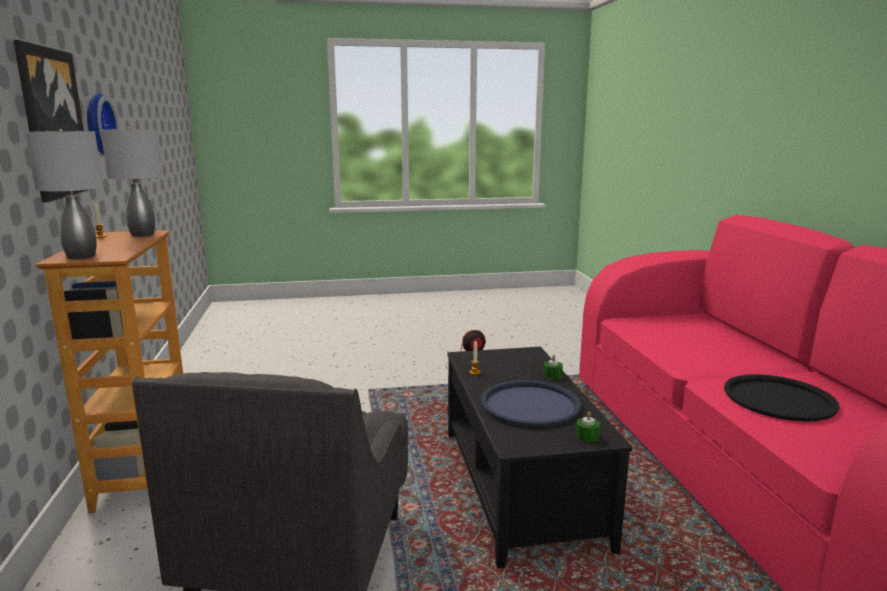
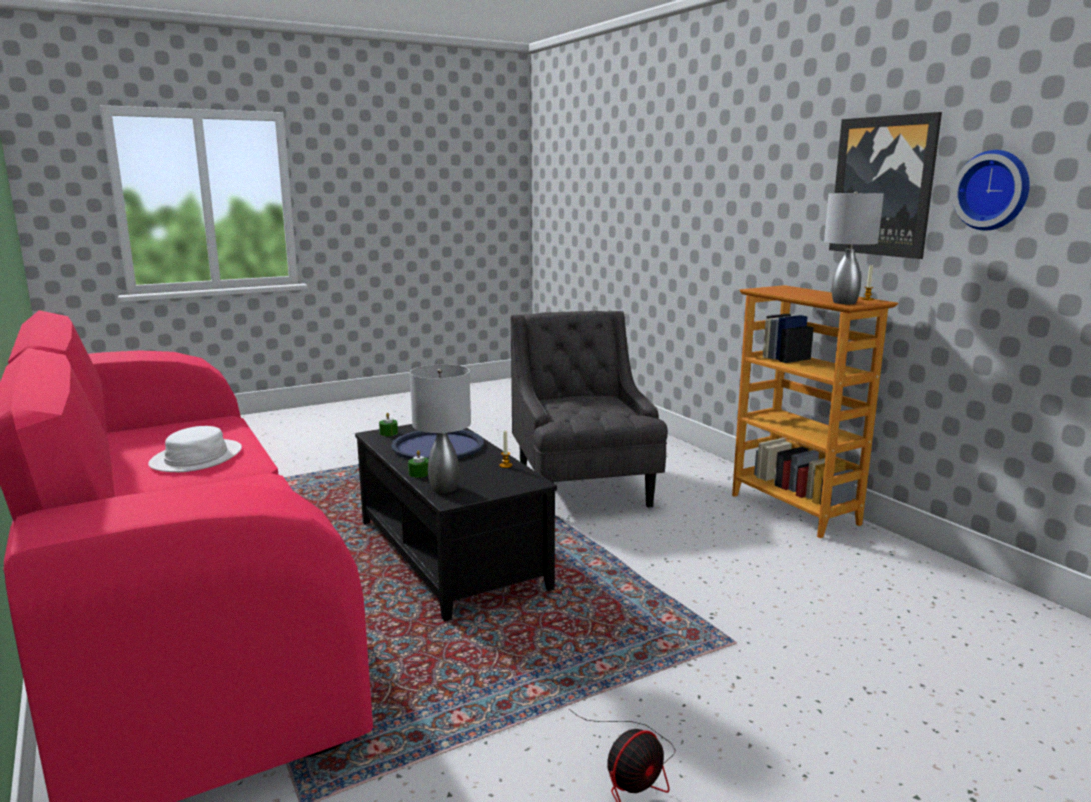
camera: 160 degrees right, 0 degrees up
(80, 256) = (783, 288): grey table lamp -> grey table lamp (445, 488)
(778, 399) = (196, 458): black tray -> white hat

